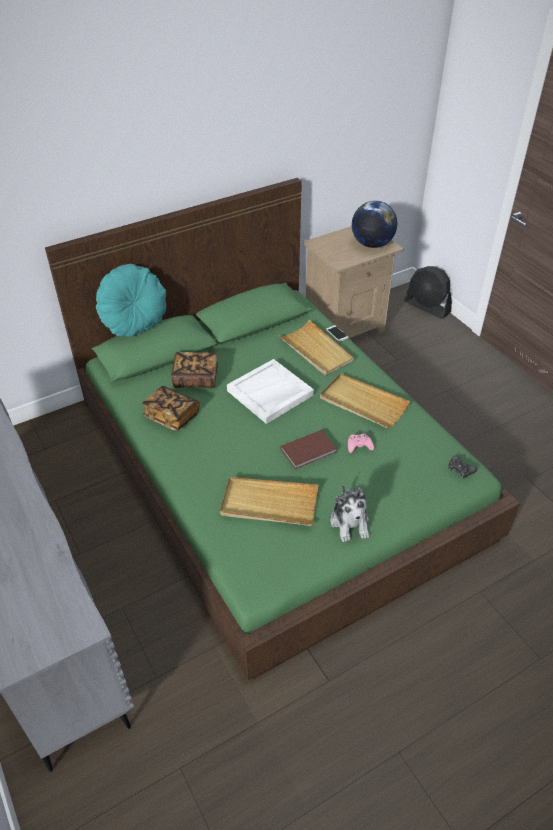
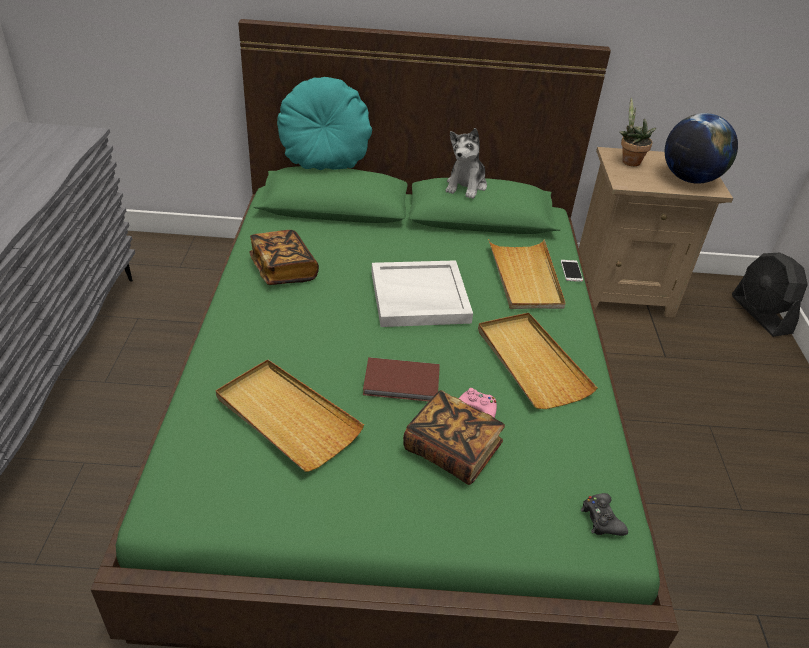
camera: 30 degrees right, 5 degrees down
(196, 378) = (350, 246): book -> book (452, 450)
(329, 245) = (628, 161): none -> potted plant
(350, 522) = (367, 499): plush toy -> plush toy (466, 186)

